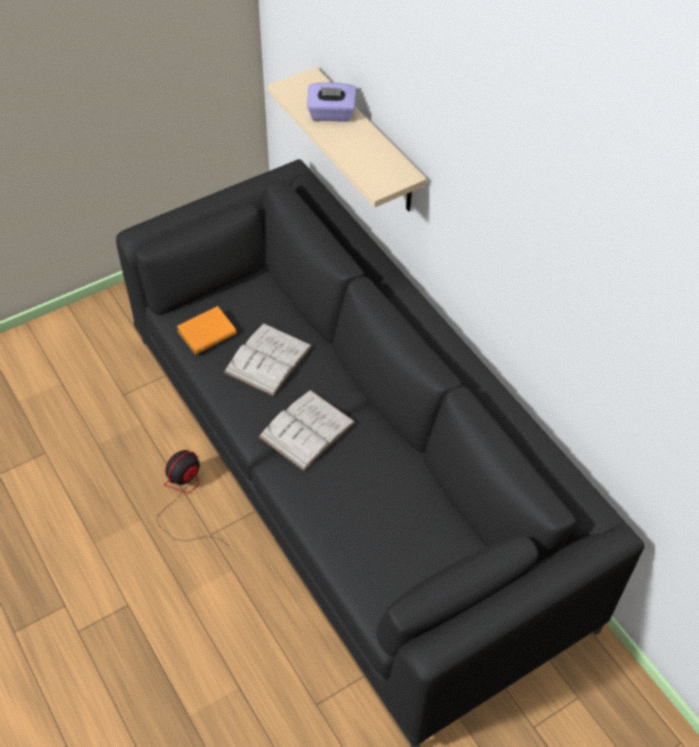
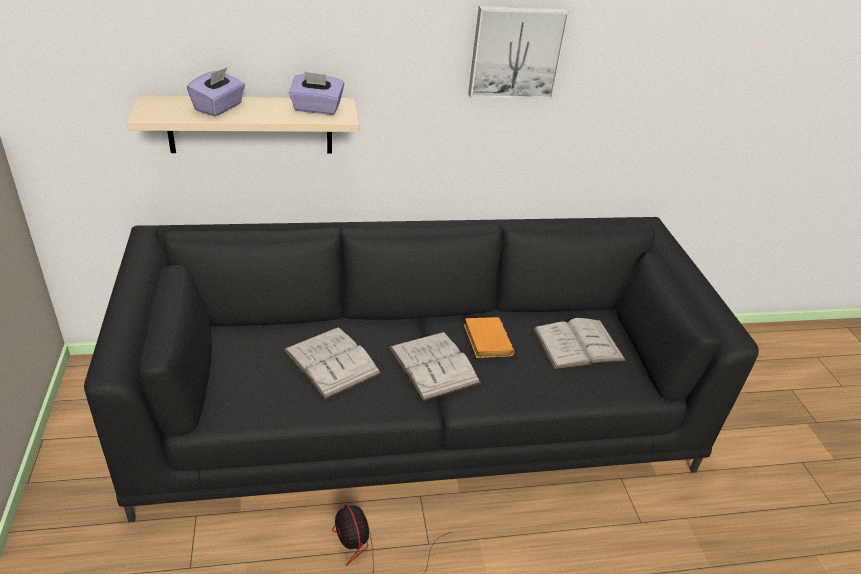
camera: 70 degrees left, 15 degrees down
(207, 332) = (260, 394): orange book -> orange book (485, 340)
(379, 166) = (316, 109): none -> purple tissue box
(409, 537) = (578, 344): none -> white book
(538, 243) = (515, 52): none -> picture

